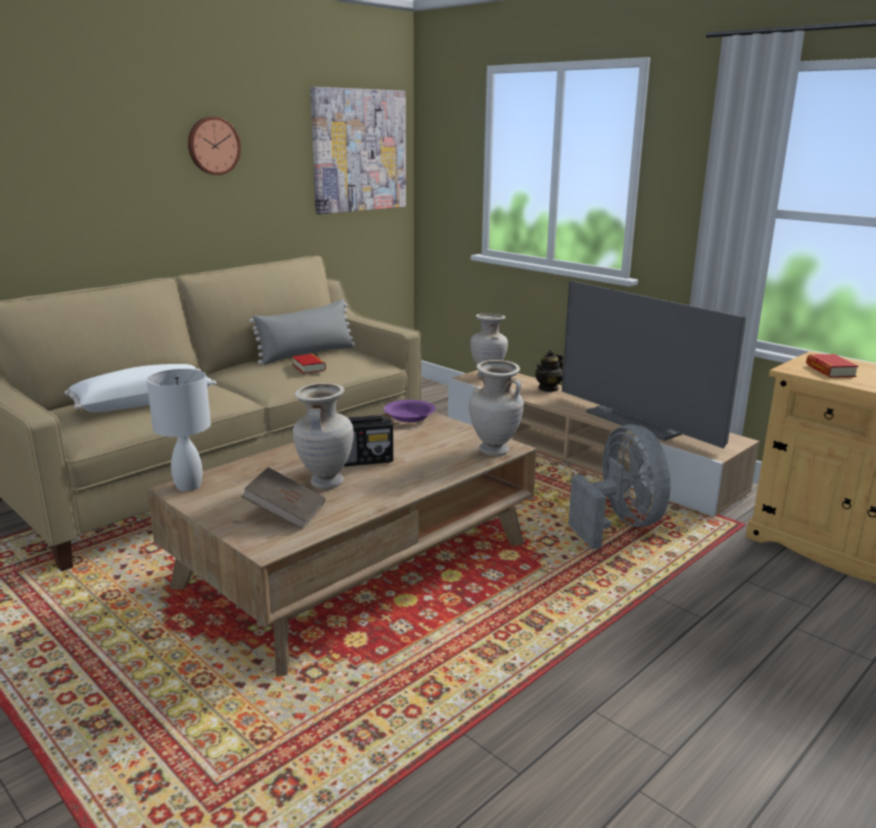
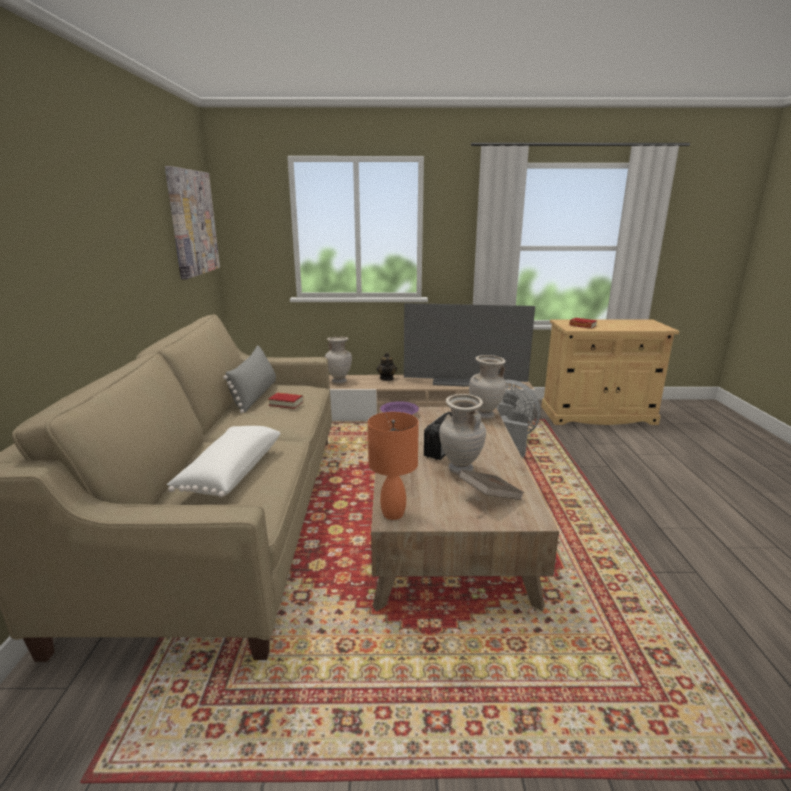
camera: 45 degrees left, 0 degrees up
(189, 486) = (393, 513): white table lamp -> orange table lamp
(213, 146) = (122, 220): wall clock -> none

